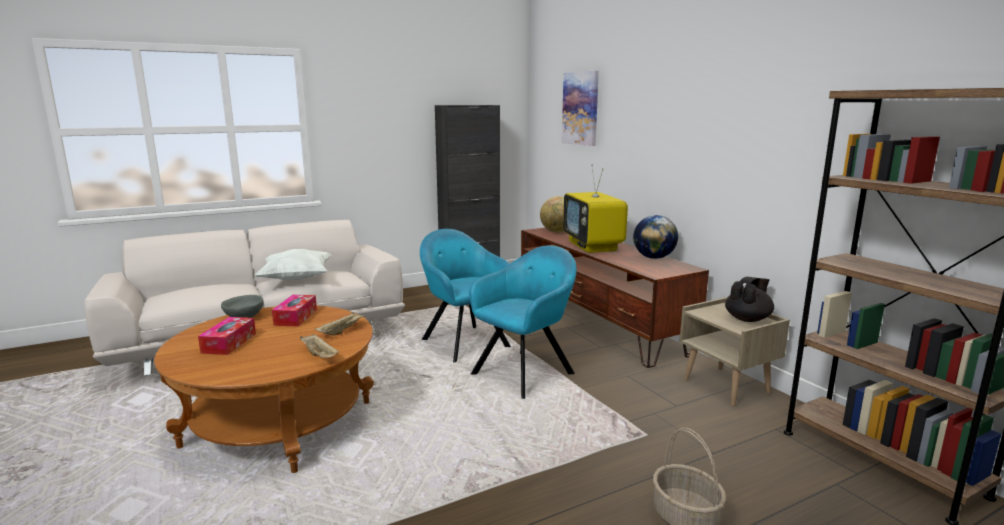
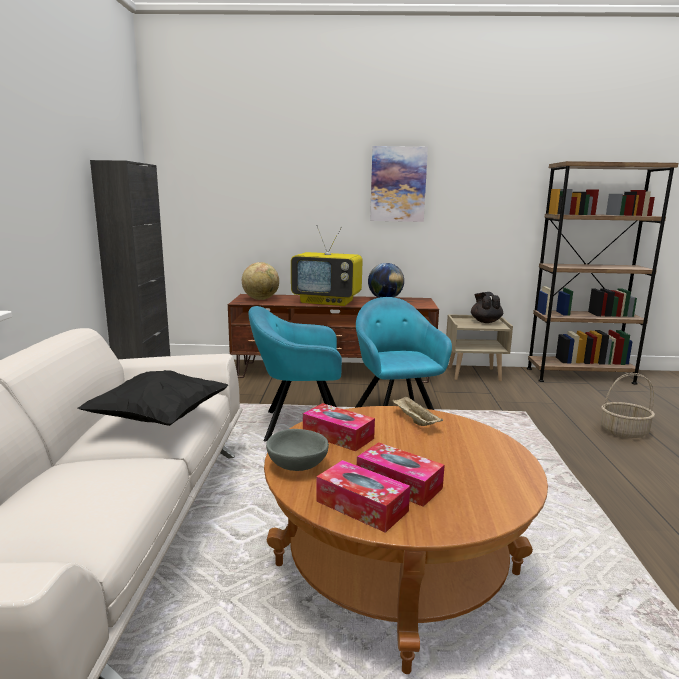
camera: 60 degrees left, 0 degrees up
(197, 339) = (361, 506): none -> tissue box
(296, 279) = (159, 419): white pillow -> black pillow
(320, 356) = (483, 439): beige tray -> none
(580, 108) = (248, 172): picture -> picture (398, 184)

